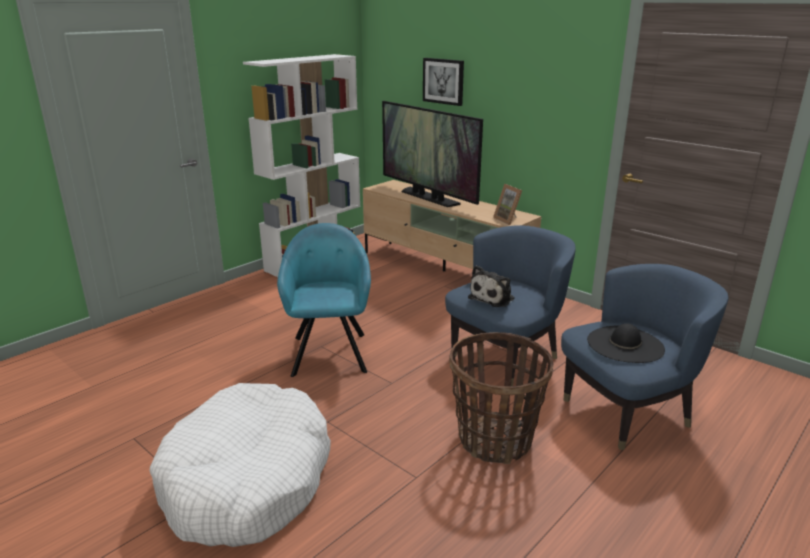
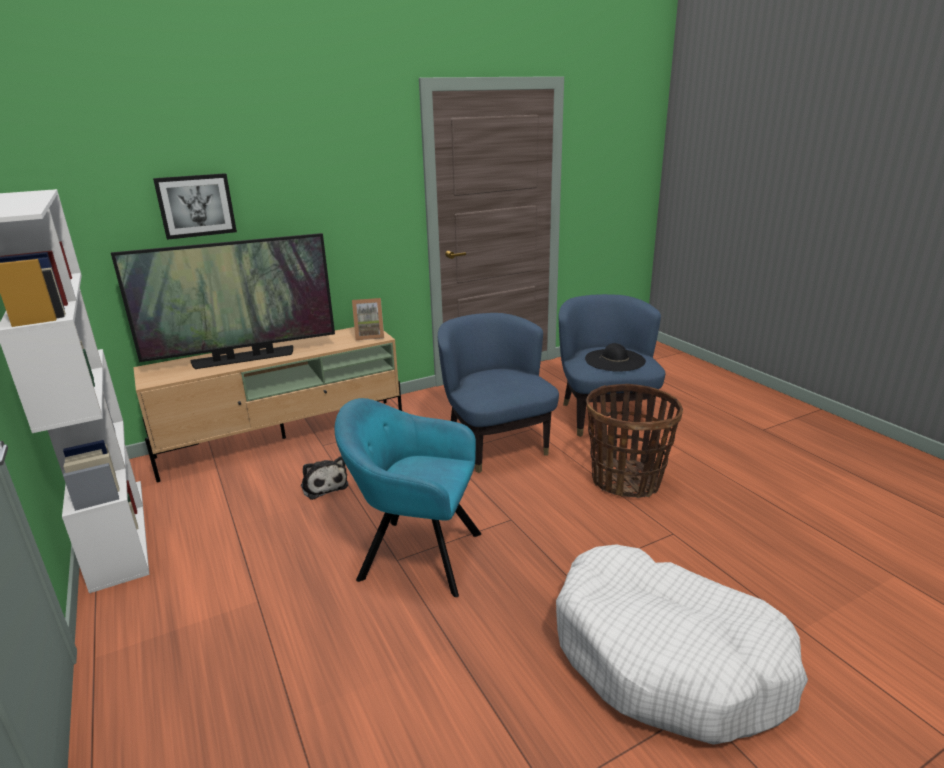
camera: 70 degrees left, 0 degrees up
(493, 298) = (505, 388): plush toy -> plush toy (324, 485)

